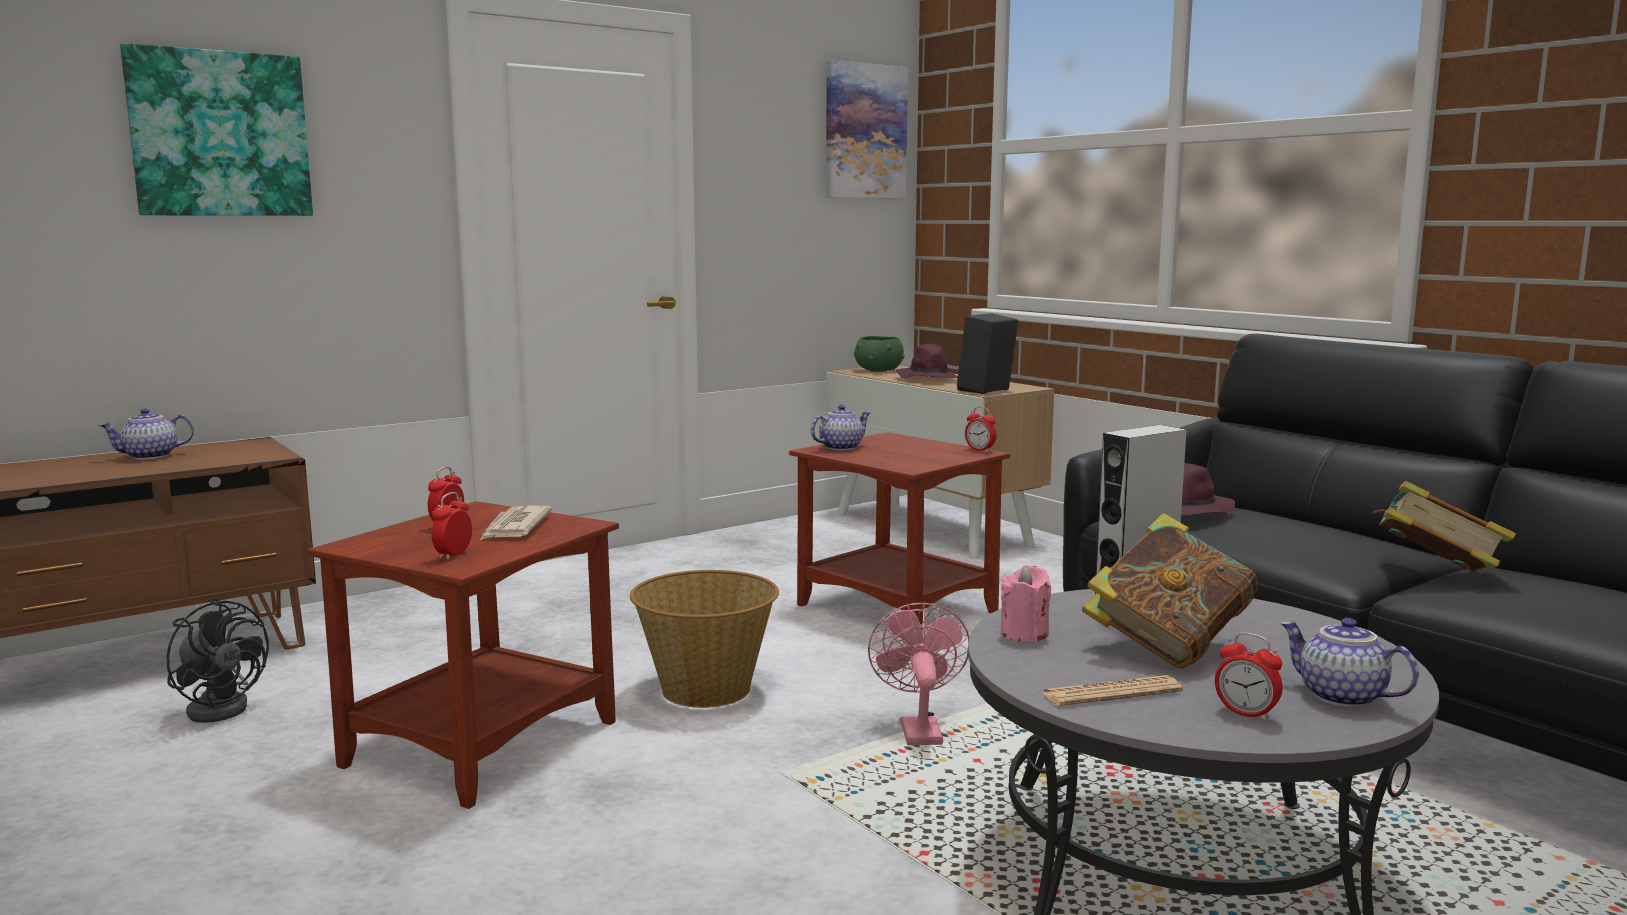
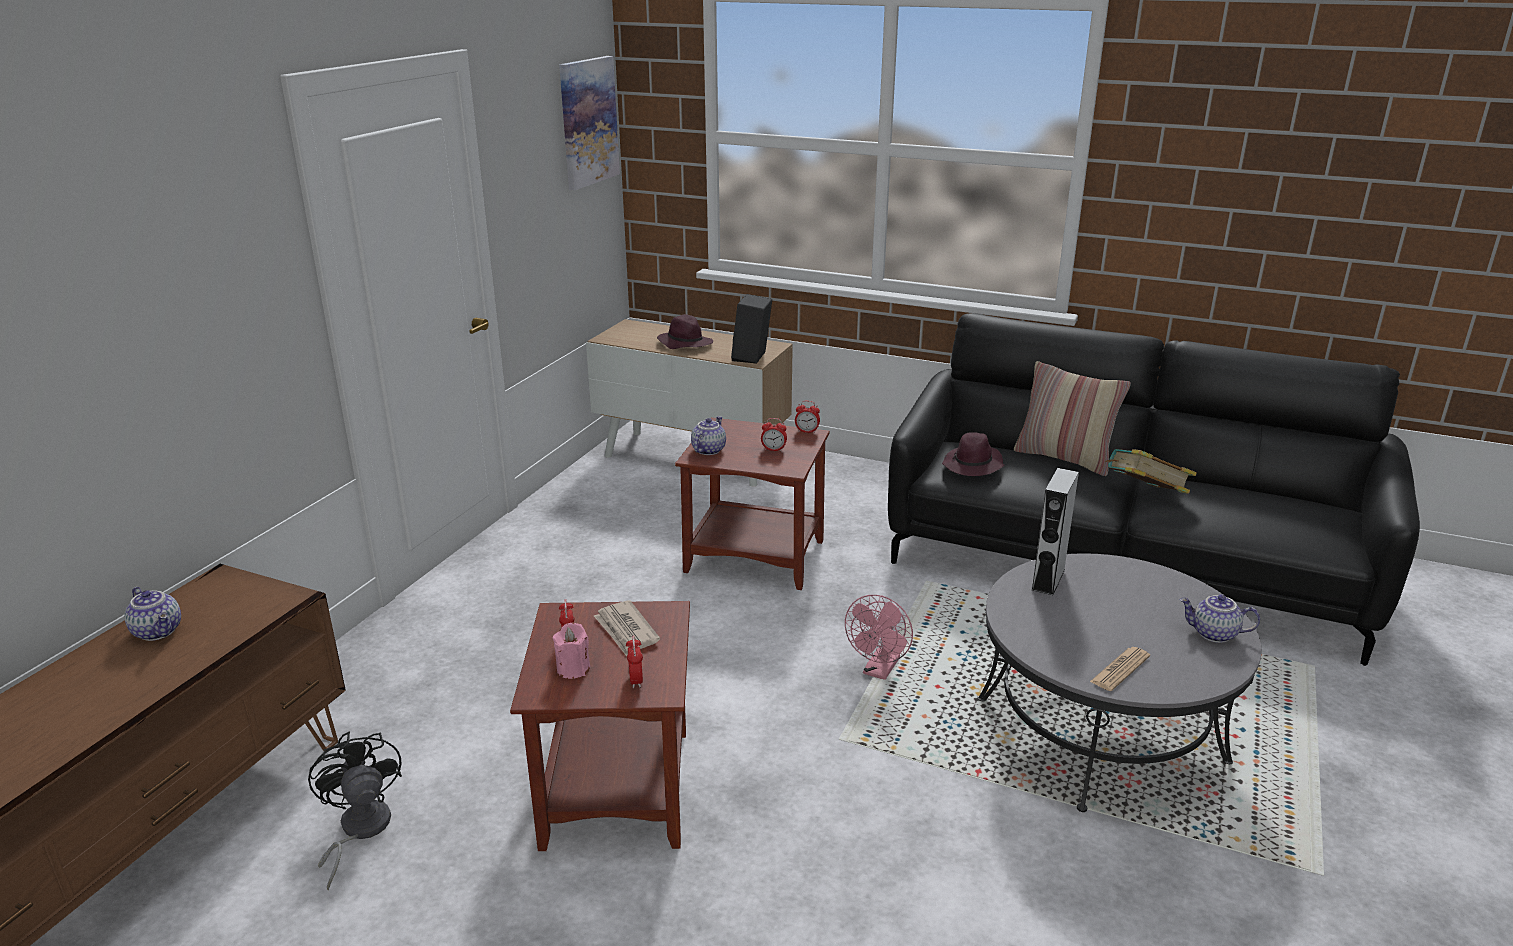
camera: 30 degrees left, 15 degrees up
(150, 456) = (159, 631): teapot -> teapot turned 75 degrees counterclockwise
(220, 134) = (126, 289): picture -> none
(222, 707) = (359, 831): black fan -> black fan turned 120 degrees counterclockwise
(706, 690) = (713, 681): basket -> none
(878, 370) = (627, 334): green bowl -> none
(918, 729) = (879, 671): pink fan -> pink fan turned 120 degrees counterclockwise
(1024, 634) = (1026, 629): pink candle -> pink candle (573, 669)
(1167, 646) = (1103, 616): book -> none
(1246, 714) = (1190, 664): alarm clock -> alarm clock (773, 450)
(1342, 527) = (1064, 458): none -> pillow

